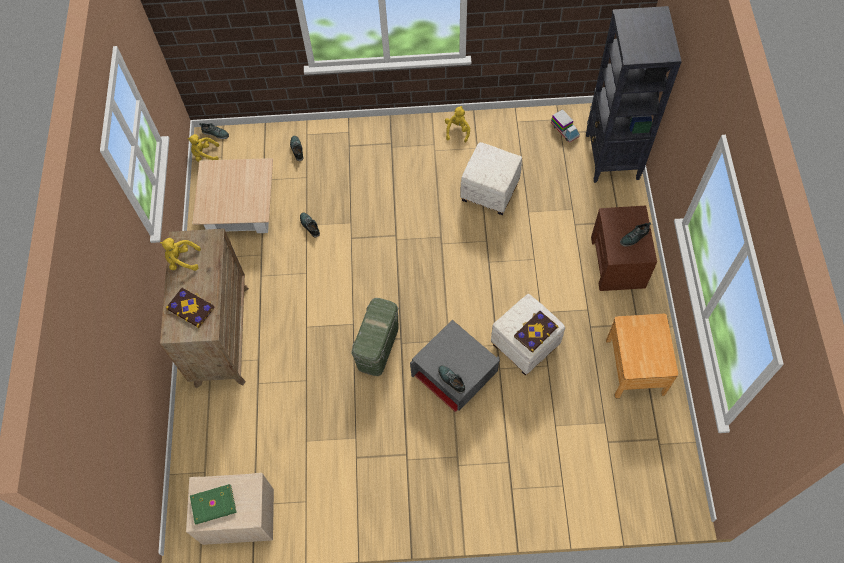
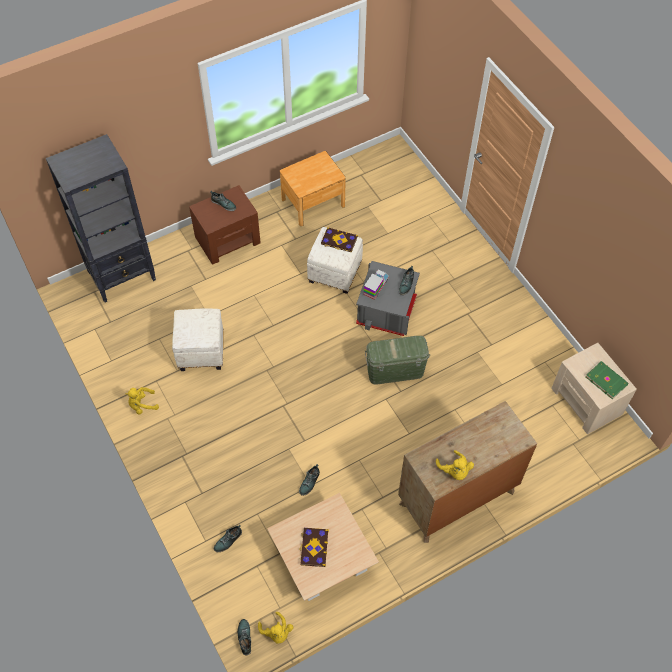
camera: 120 degrees left, 5 degrees down
(191, 307) = (492, 437): book -> book (313, 547)
(564, 130) = (106, 320): toy truck -> toy truck (375, 287)

